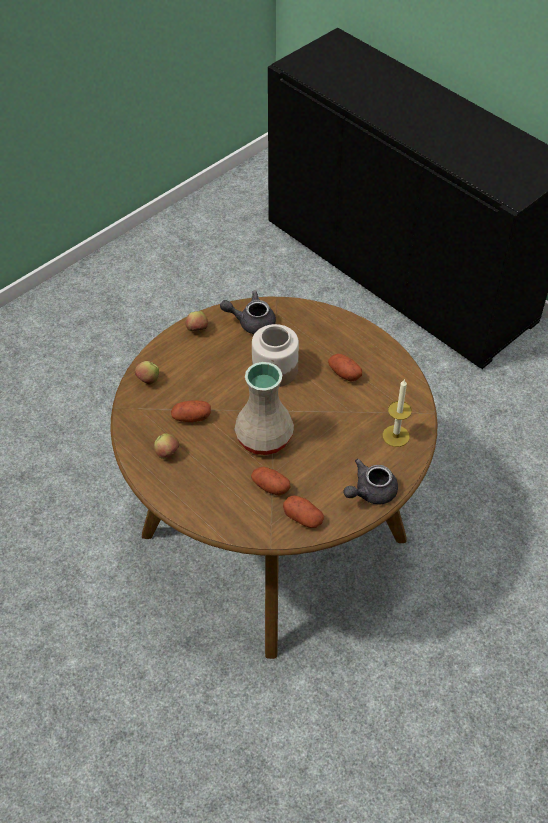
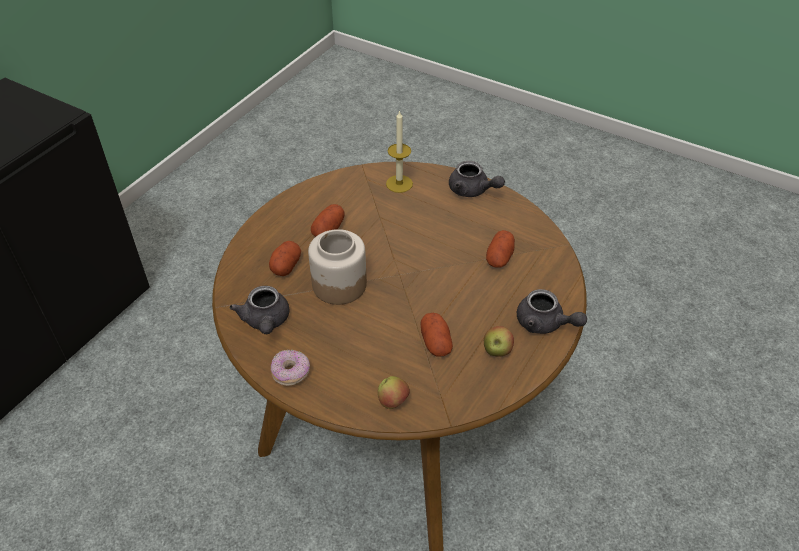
camera: 105 degrees left, 5 degrees down
(182, 495) = (545, 324): none -> grey teapot
(197, 330) = (291, 373): apple -> donut
(265, 437) = (438, 273): beige vase -> none
(303, 517) = (523, 228): potato -> potato (286, 265)

